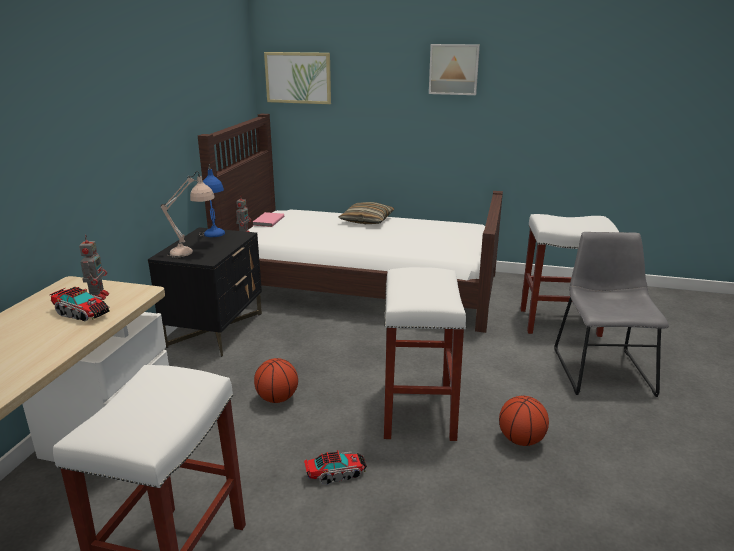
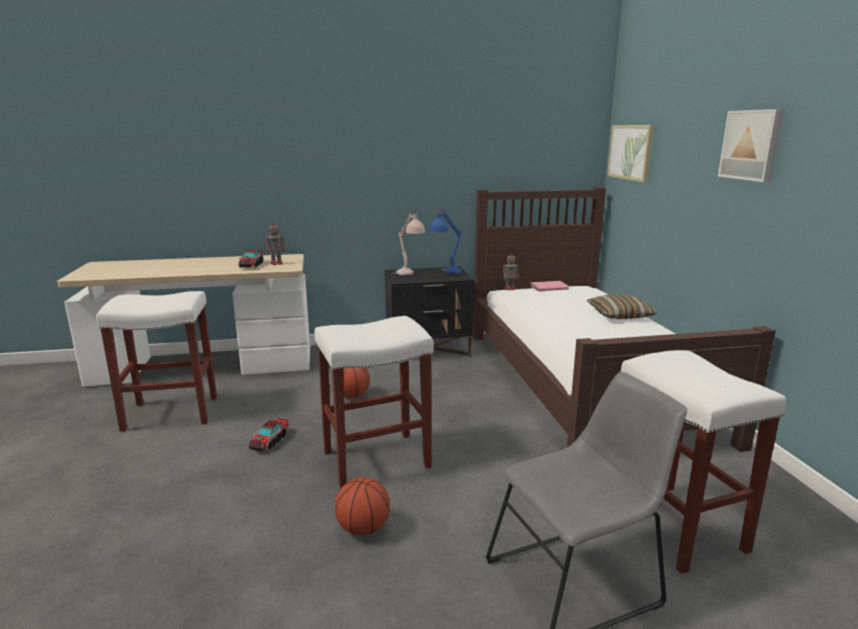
camera: 65 degrees right, 5 degrees down
(336, 474) = (269, 442): toy truck -> toy truck turned 60 degrees clockwise

